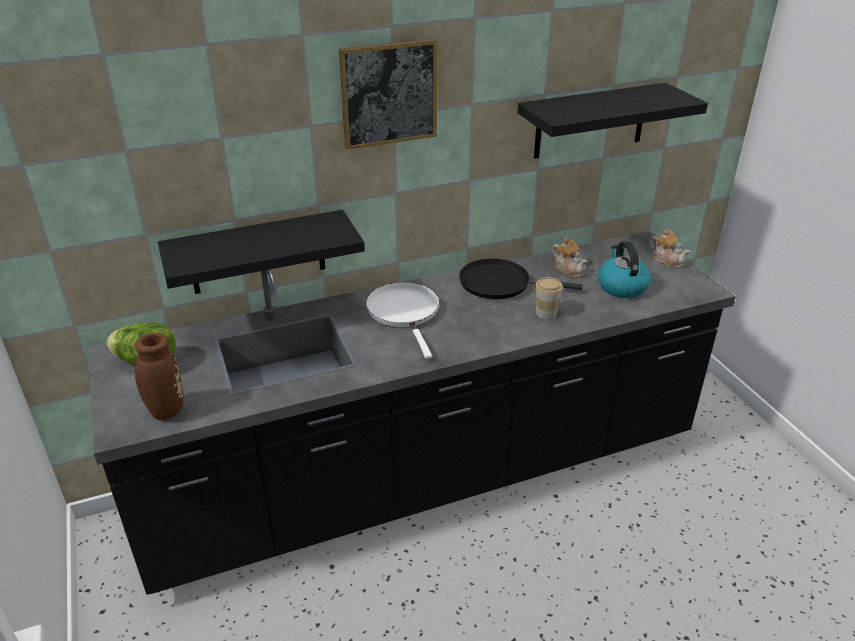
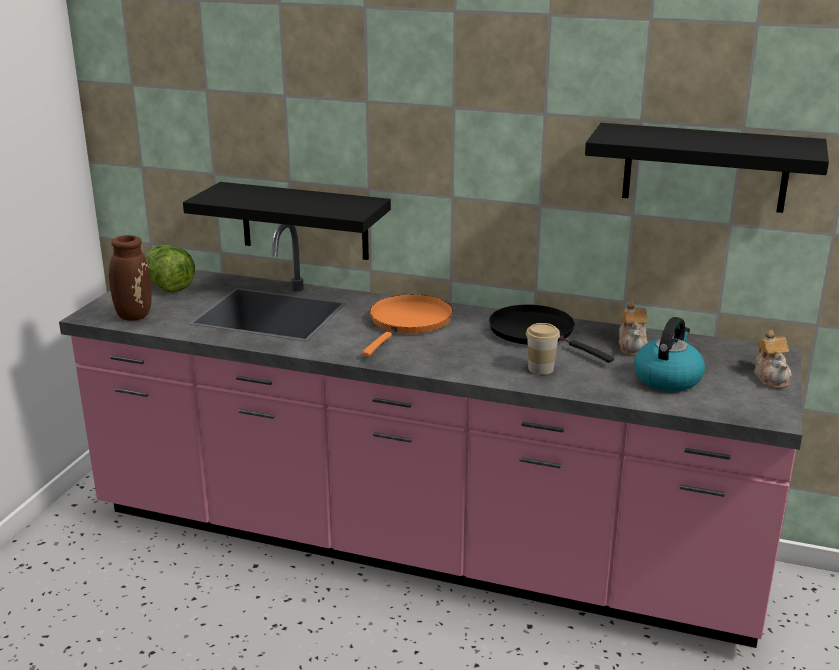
camera: 40 degrees right, 10 degrees down
(389, 93) = (445, 81): picture -> none
(405, 312) = (408, 322): white frying pan -> orange frying pan
(427, 479) = (419, 546): black counter -> pink counter

